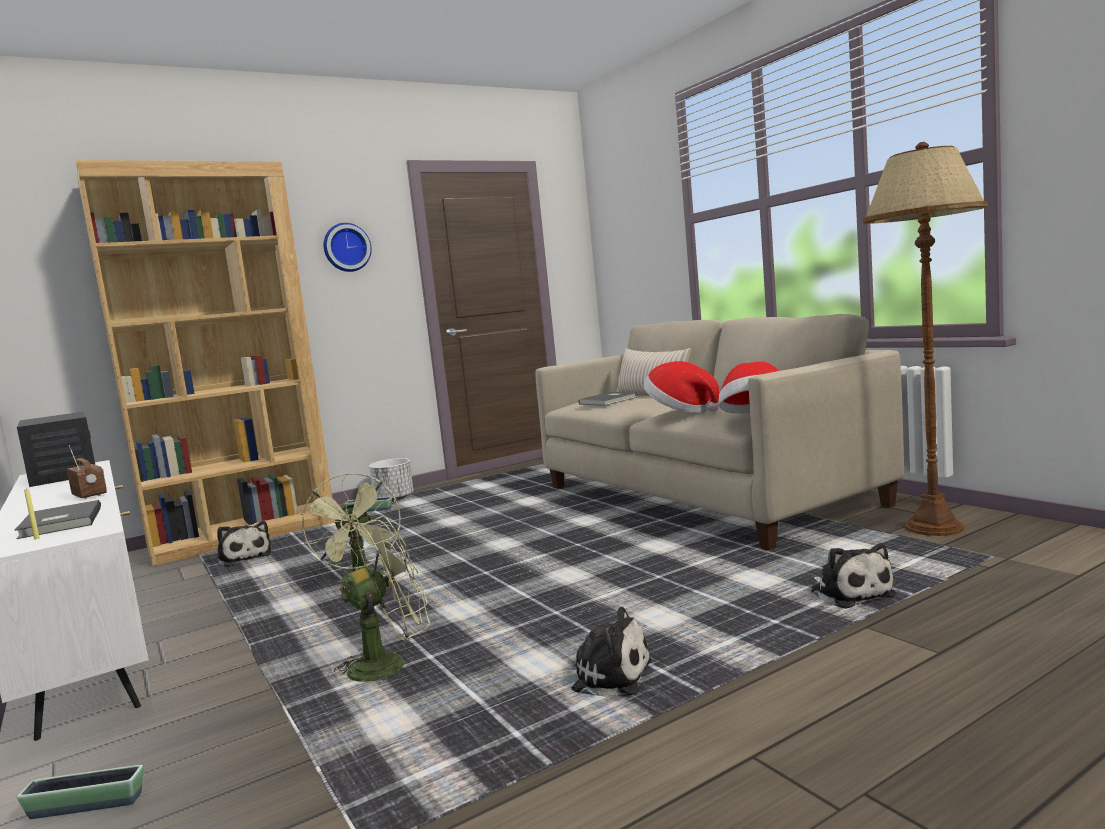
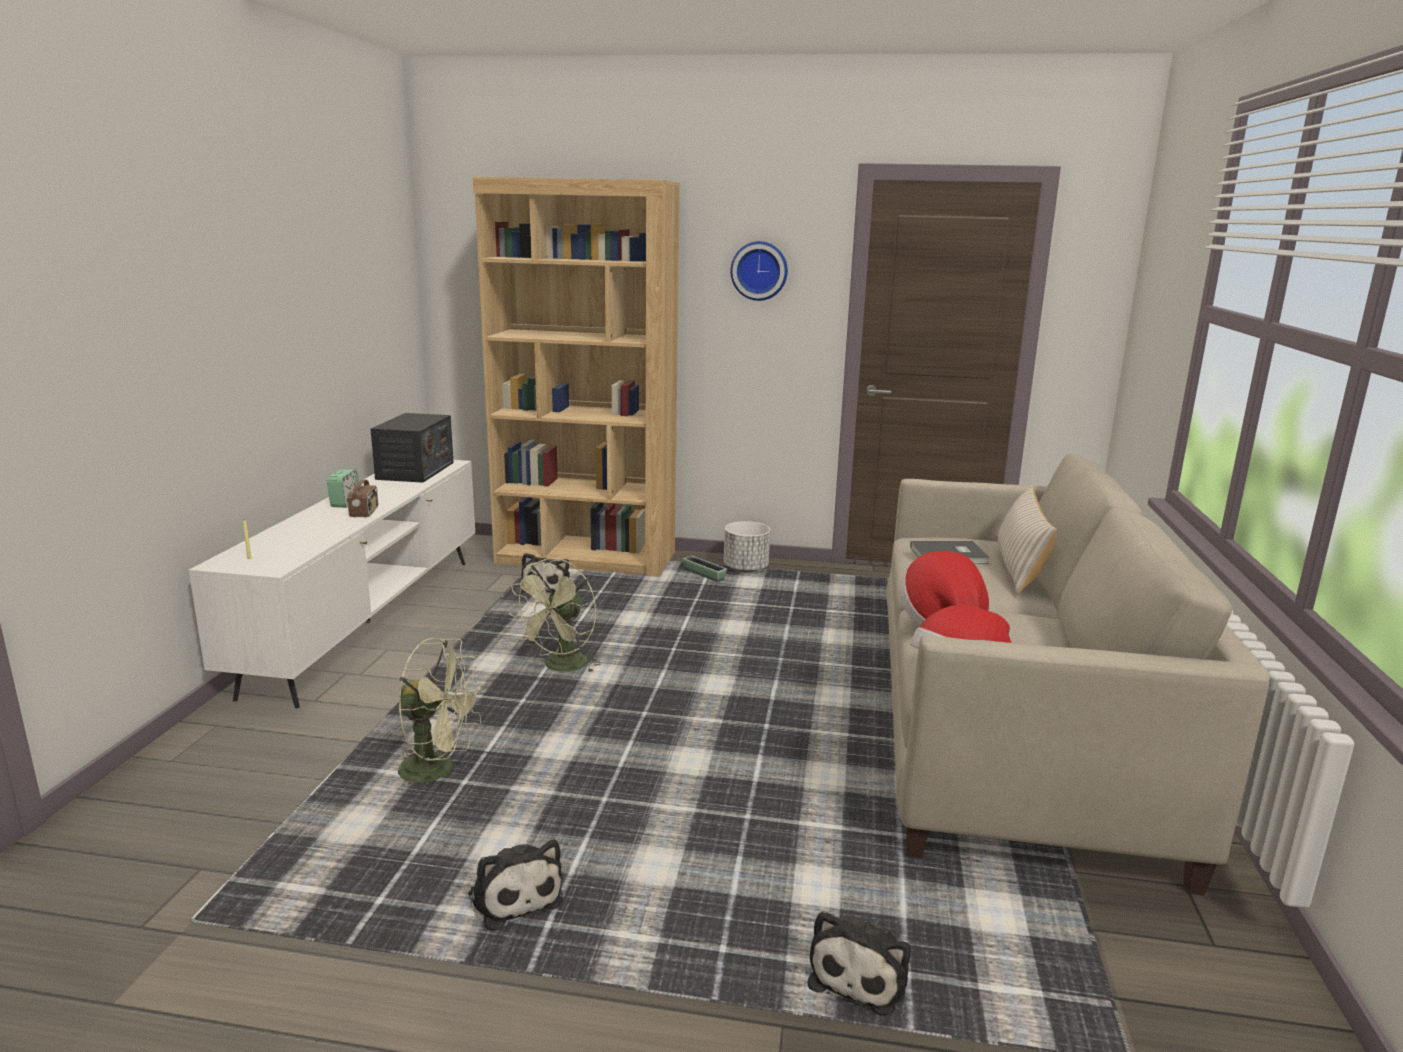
camera: 40 degrees right, 10 degrees up
(43, 499) = (345, 503): none -> alarm clock
(58, 523) = (287, 544): grey book -> none
(86, 806) = (178, 773): planter -> none
(934, 527) = (1170, 964): brown floor lamp -> none

